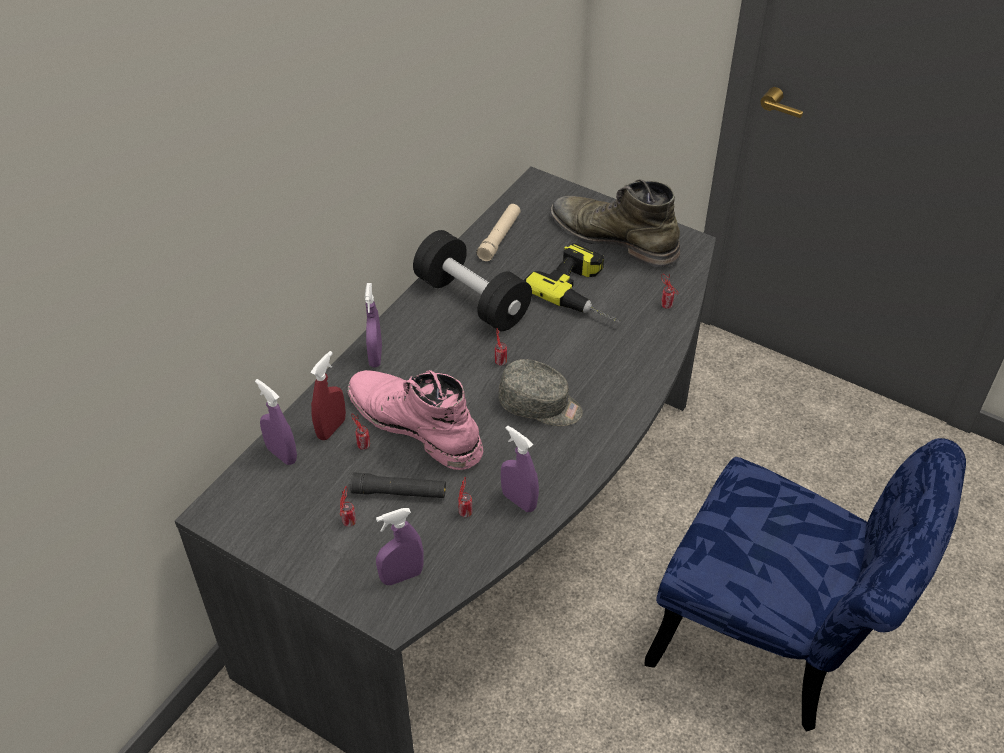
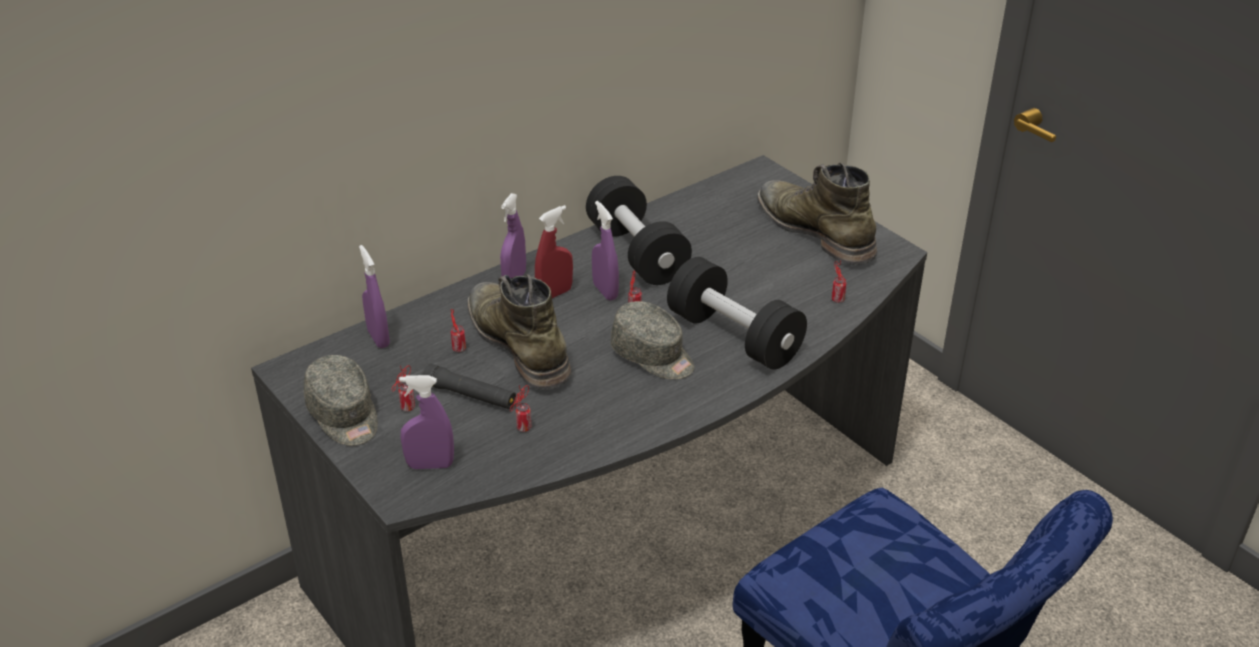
camera: 20 degrees right, 10 degrees down
(294, 547) = (344, 416): none -> grey cap
(331, 428) = (437, 328): red spray bottle -> red spray bottle (555, 294)
(414, 424) = (518, 343): pink boot -> green boot
(499, 237) = (695, 207): beige flashlight -> none
(519, 501) = (583, 431): purple spray bottle -> purple spray bottle (605, 291)
(586, 292) = (758, 271): power drill -> none
(599, 366) = (734, 337): none -> black dumbbell

